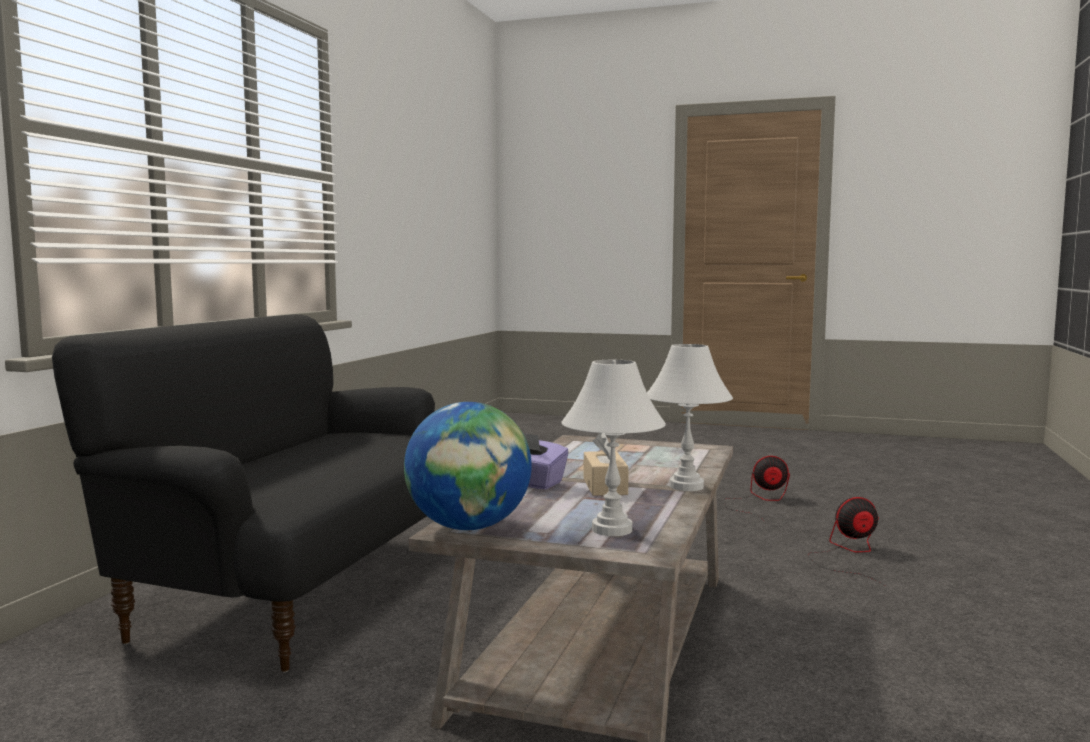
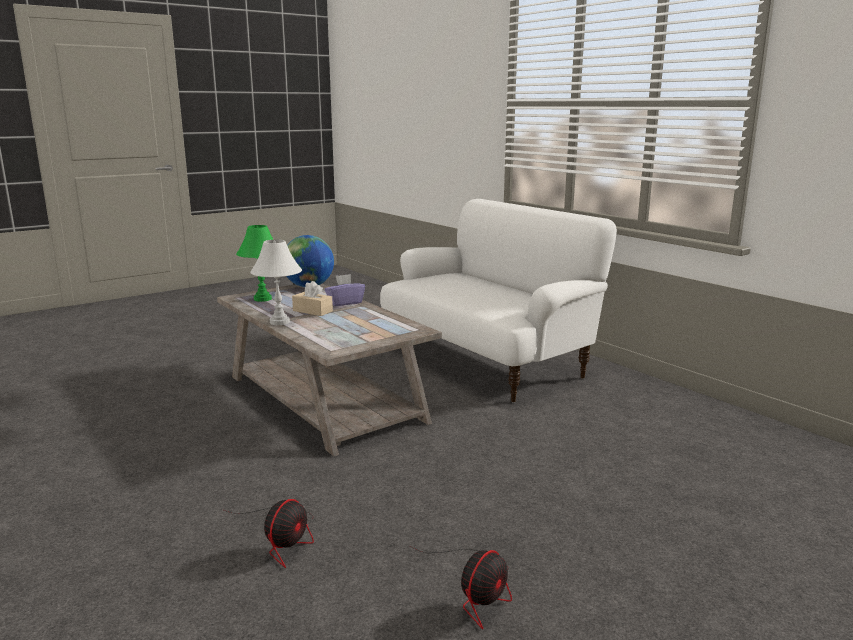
camera: 125 degrees right, 10 degrees up
(304, 585) = (486, 360): black sofa -> white sofa
(612, 530) = (262, 299): white table lamp -> green table lamp

